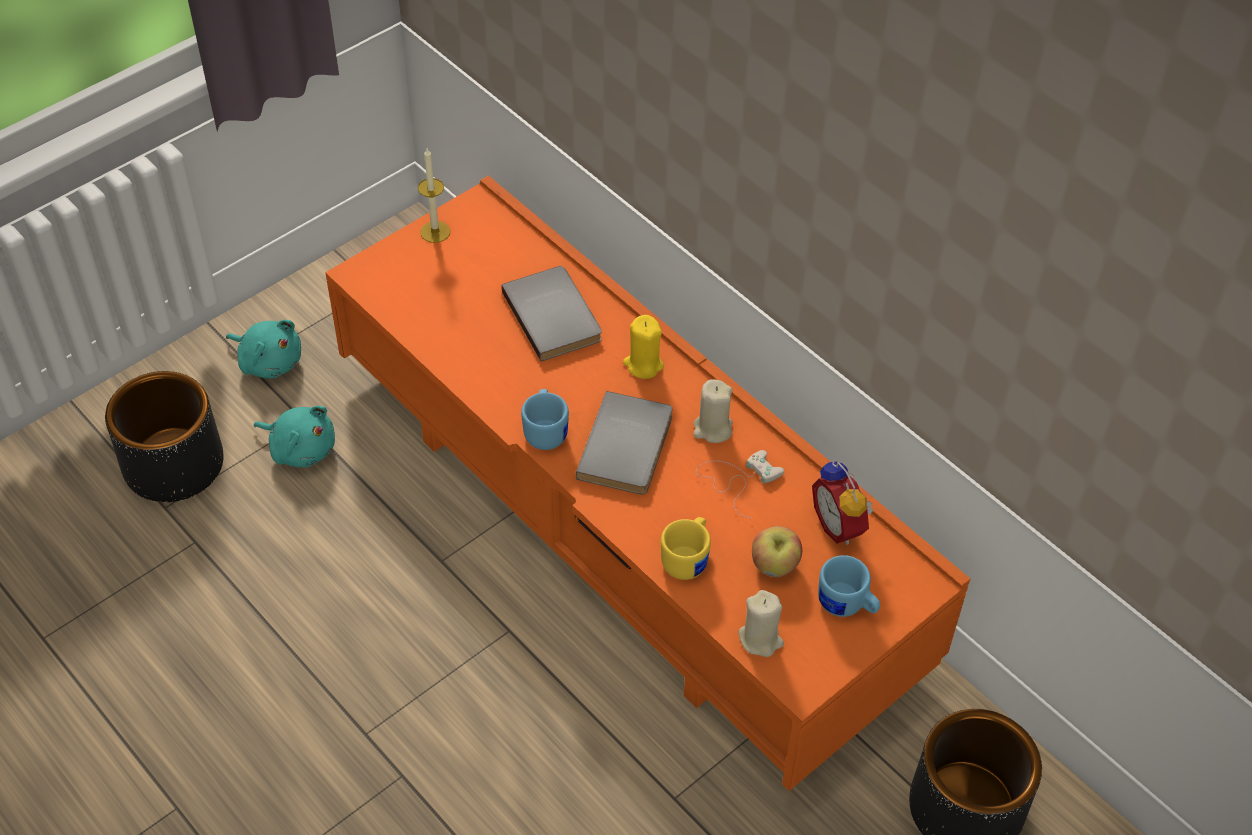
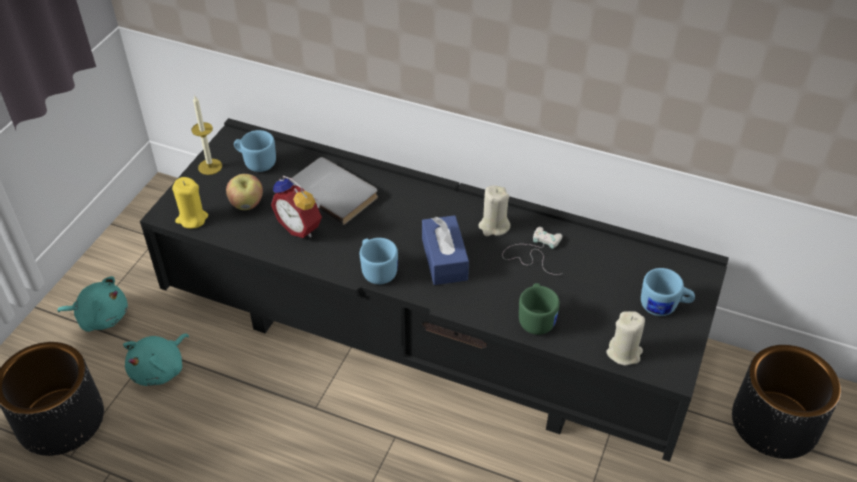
camera: 25 degrees left, 5 degrees down
(300, 448) = (160, 369): turquoise plush toy -> turquoise plush toy turned 120 degrees clockwise
(489, 245) = (256, 162): none -> blue mug
(627, 516) = (430, 324): orange tv stand -> black tv stand
(629, 447) = (444, 259): grey book -> blue tissue box
(643, 365) = (418, 202): yellow candle -> yellow candle (192, 218)
(688, 558) = (537, 318): yellow mug -> green mug
(775, 566) = (598, 299): apple -> apple (247, 204)
(841, 525) = (622, 256): alarm clock -> alarm clock (301, 227)

